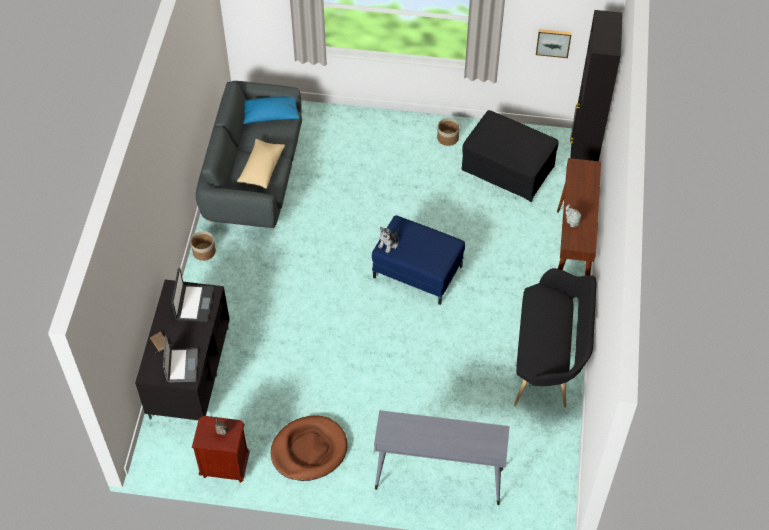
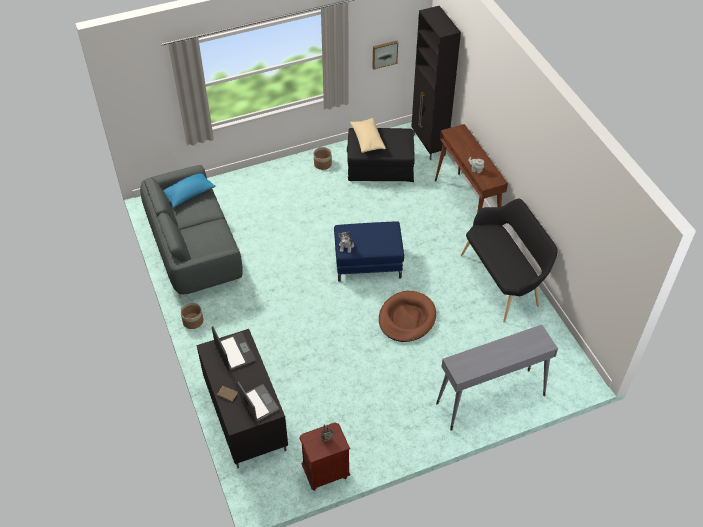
camera: 30 degrees left, 5 degrees down
(261, 168) = (209, 234): beige pillow -> beige pillow (367, 140)
(309, 450) = (381, 427): brown dog bed -> brown dog bed (406, 318)

